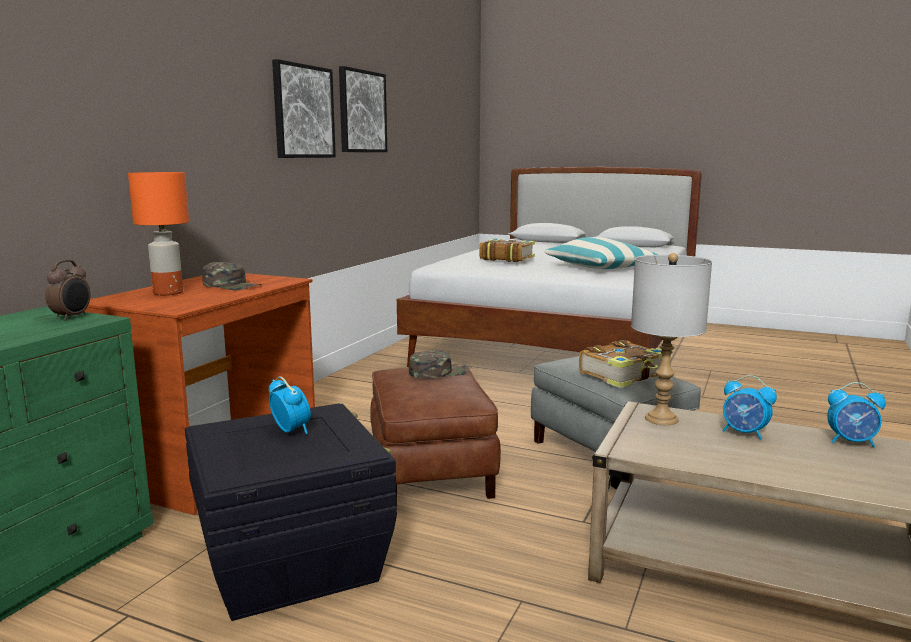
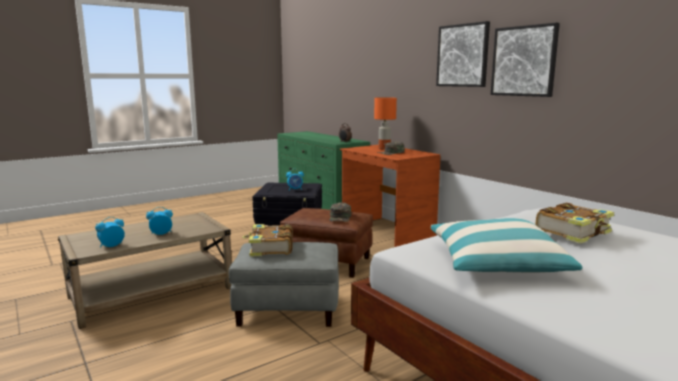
camera: 120 degrees right, 0 degrees up
(362, 111) = (611, 53): picture -> picture (462, 55)
(661, 419) = (202, 227): grey table lamp -> none

